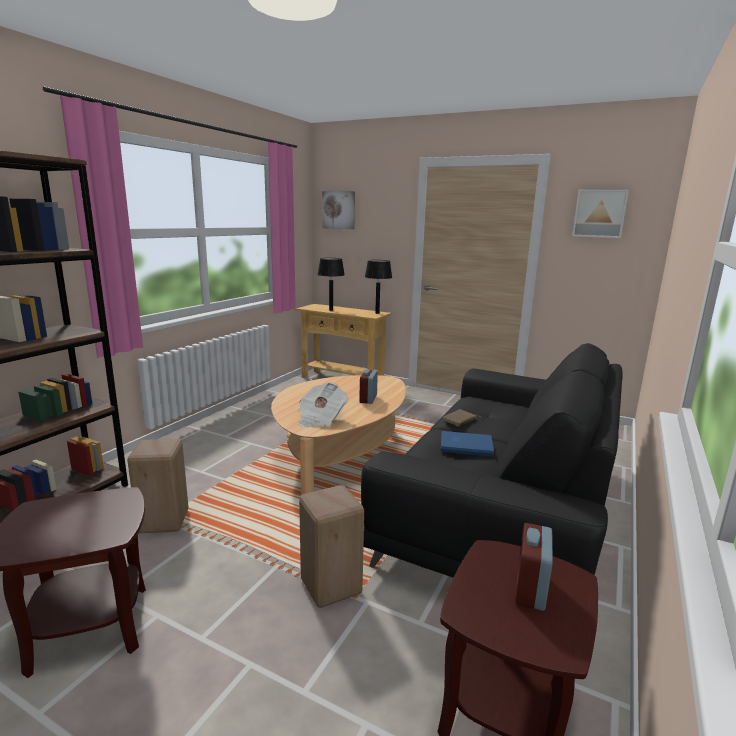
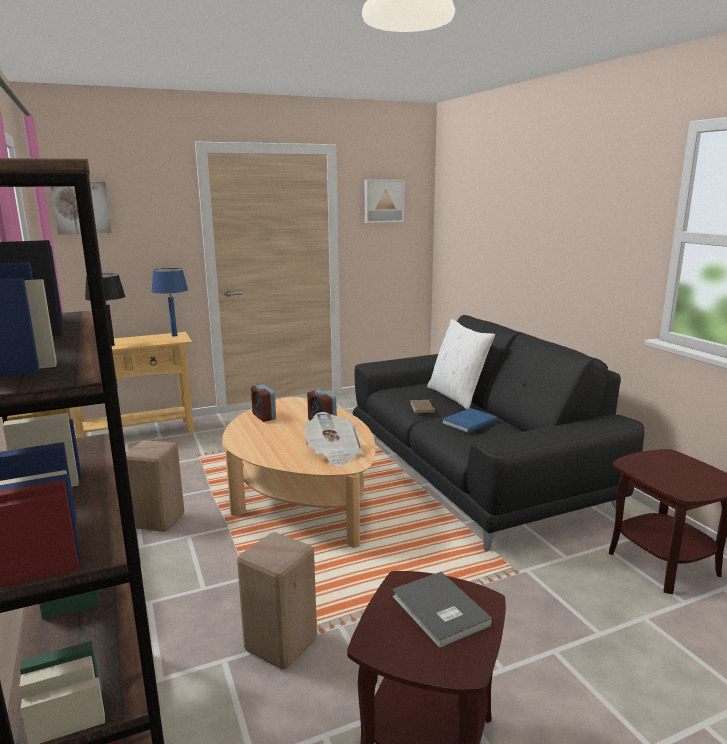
camera: 50 degrees left, 0 degrees up
(85, 521) = (439, 612): none -> grey book
(331, 585) = (492, 577): beige stool -> beige stool (158, 520)
(377, 313) = (174, 335): black table lamp -> blue table lamp
(518, 425) = (457, 396): none -> white pillow
(530, 589) = (673, 468): alarm clock -> alarm clock (264, 416)

